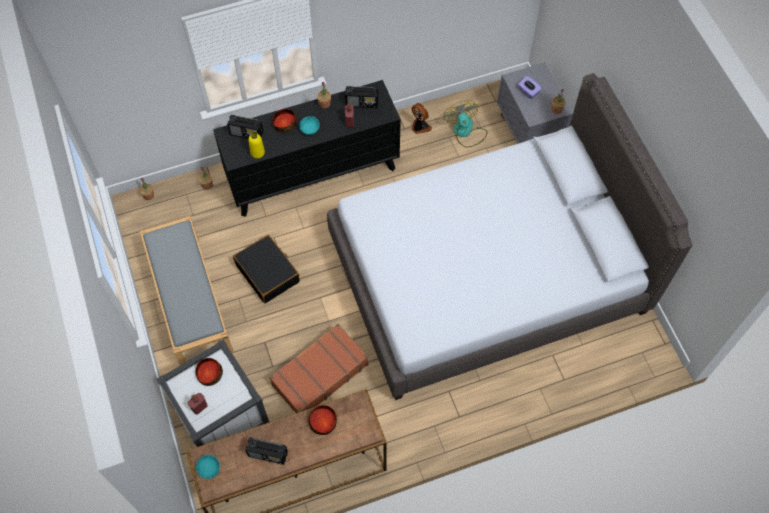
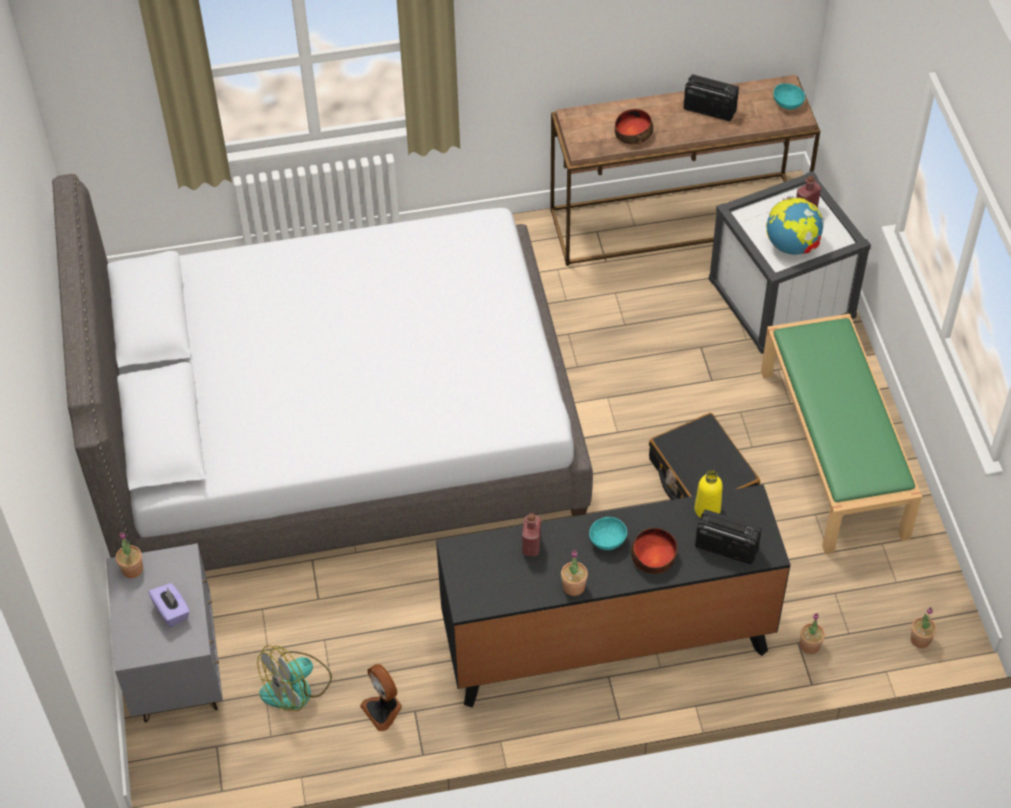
camera: 170 degrees left, 10 degrees down
(189, 300) = (834, 453): grey bench -> green bench
(209, 373) = (792, 246): bowl -> globe
(319, 374) = (630, 328): brown suitcase -> none
(362, 103) = (501, 579): radio -> none
(465, 132) = (296, 687): fan -> fan turned 60 degrees clockwise

